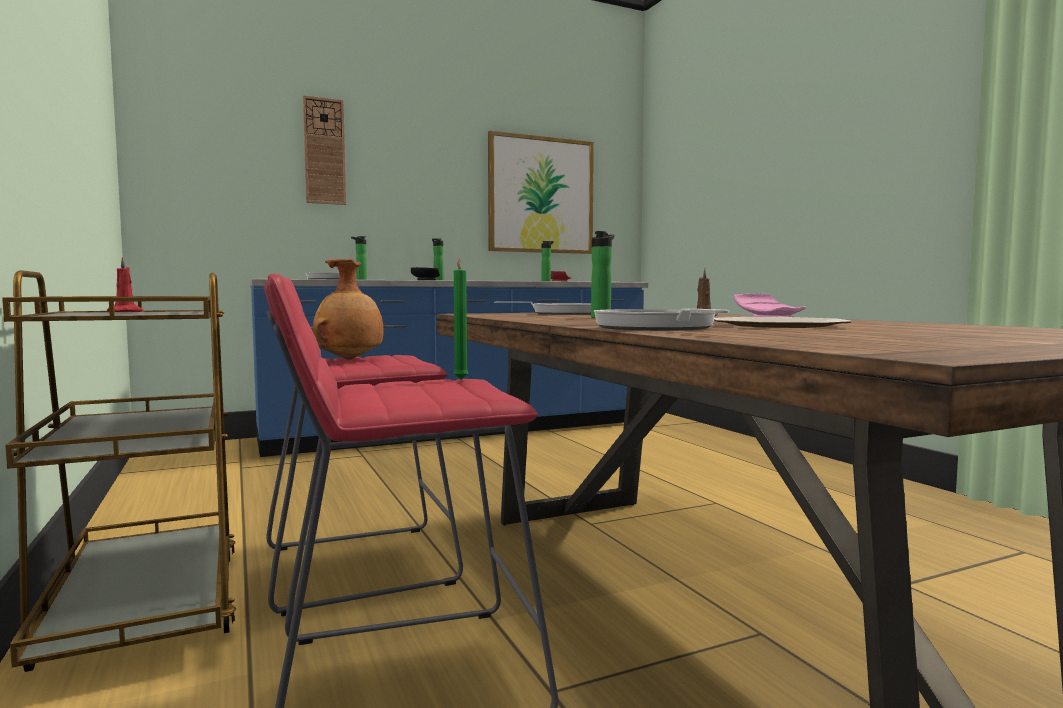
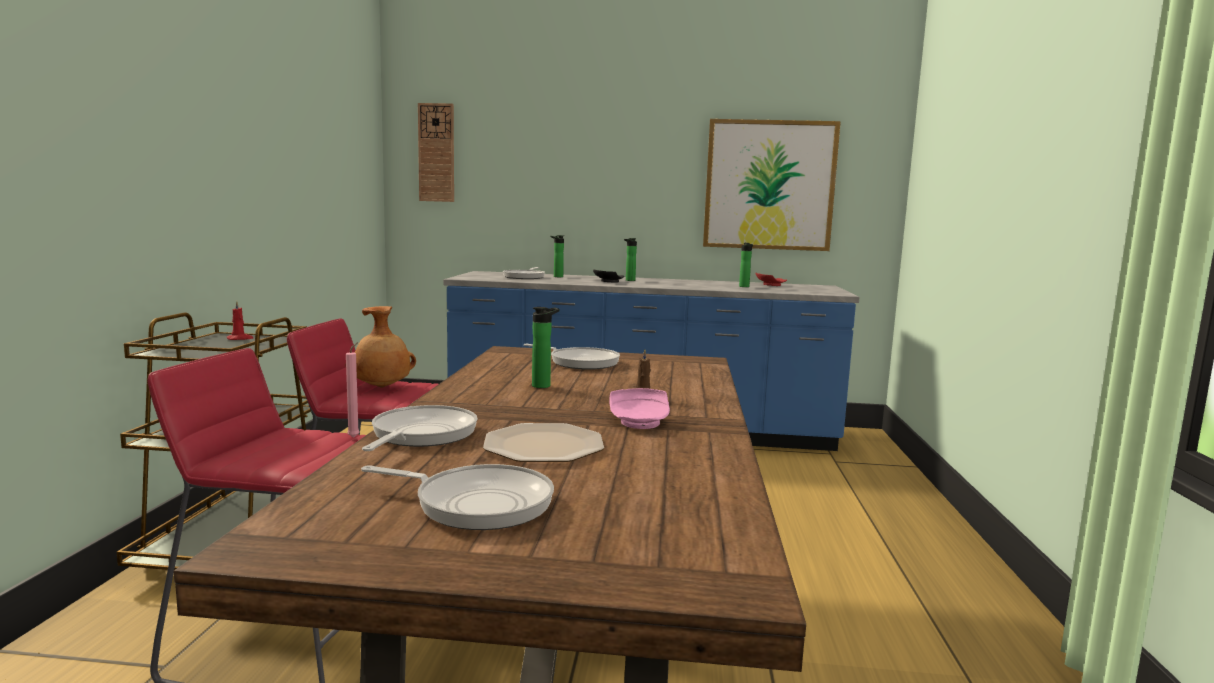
camera: 30 degrees right, 5 degrees up
(324, 151) = (543, 151): wall clock -> wall clock (436, 153)
(461, 379) = (355, 437): green candle -> pink candle
(909, 335) = (477, 503): none -> frying pan

